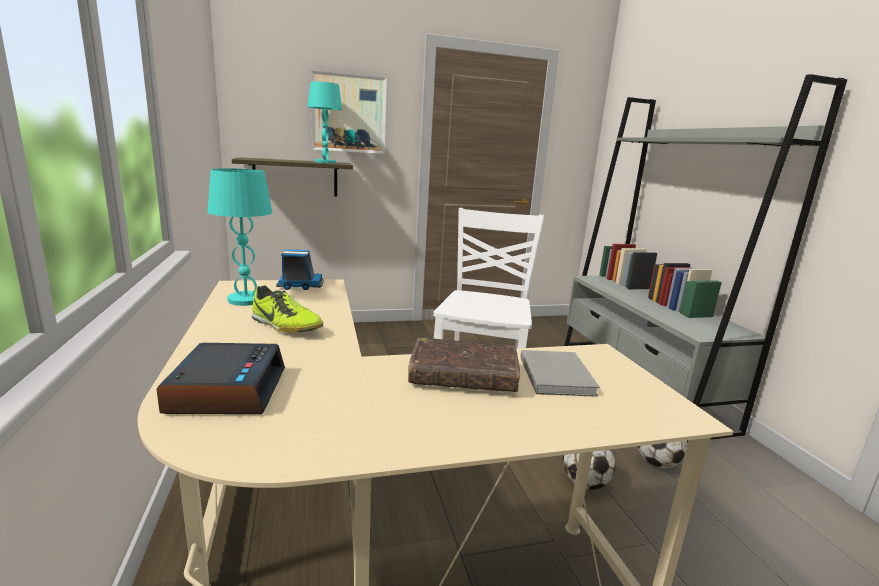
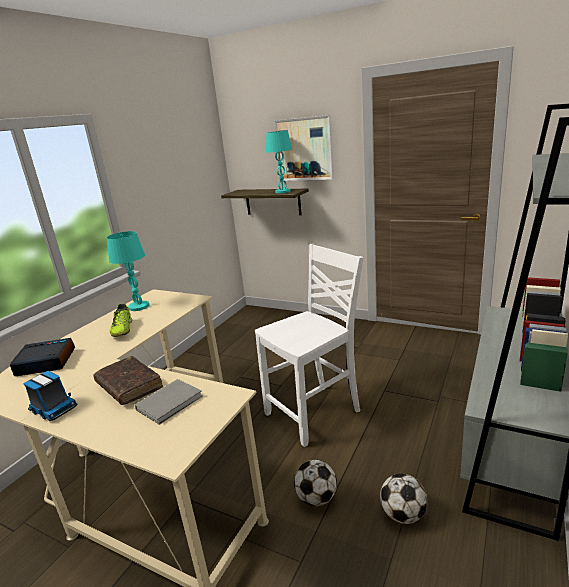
camera: 45 degrees right, 5 degrees up
(227, 390) = (45, 363): alarm clock -> alarm clock turned 135 degrees counterclockwise
(299, 285) = (179, 299): toy truck -> toy truck (53, 409)

